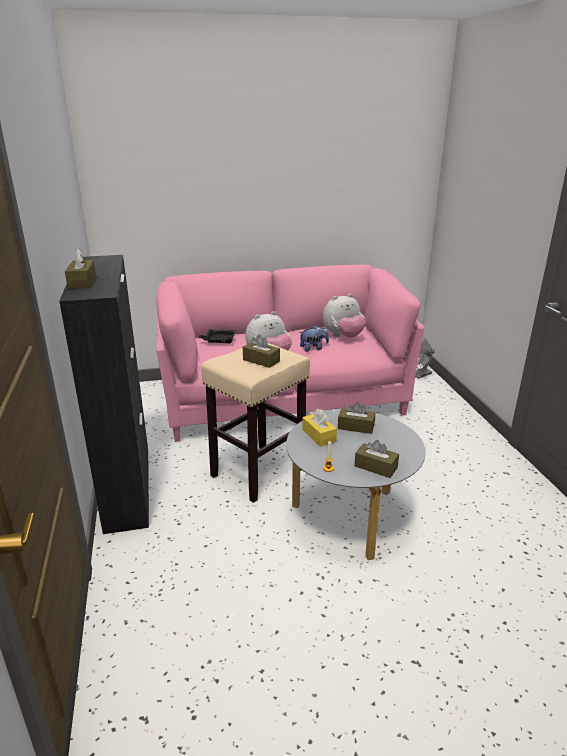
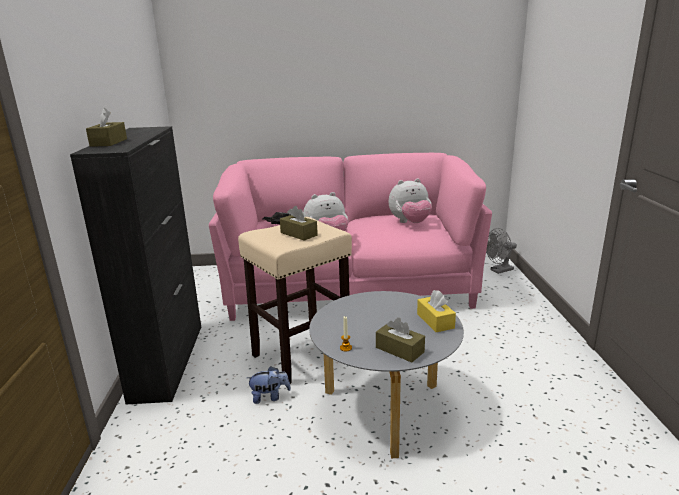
camera: 10 degrees right, 5 degrees down
(313, 348) = (376, 233): plush toy -> plush toy (269, 397)
(319, 435) = (349, 314): yellow tissue box -> yellow tissue box (435, 321)
(356, 427) = (393, 308): brown tissue box -> none

